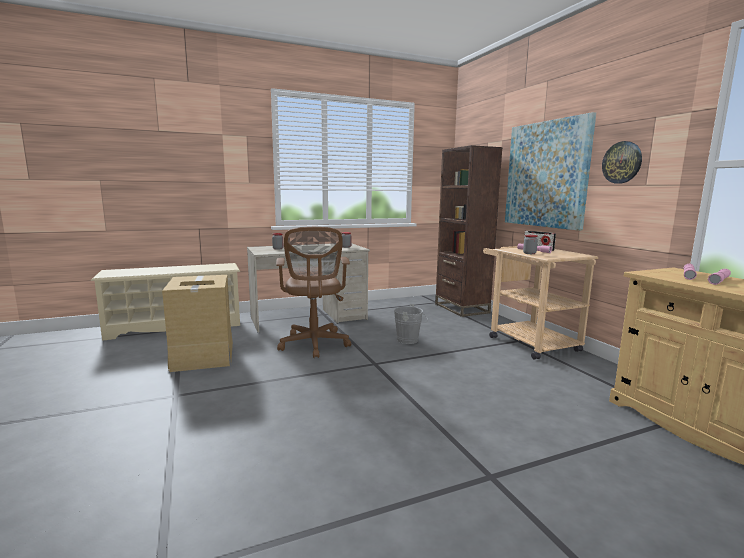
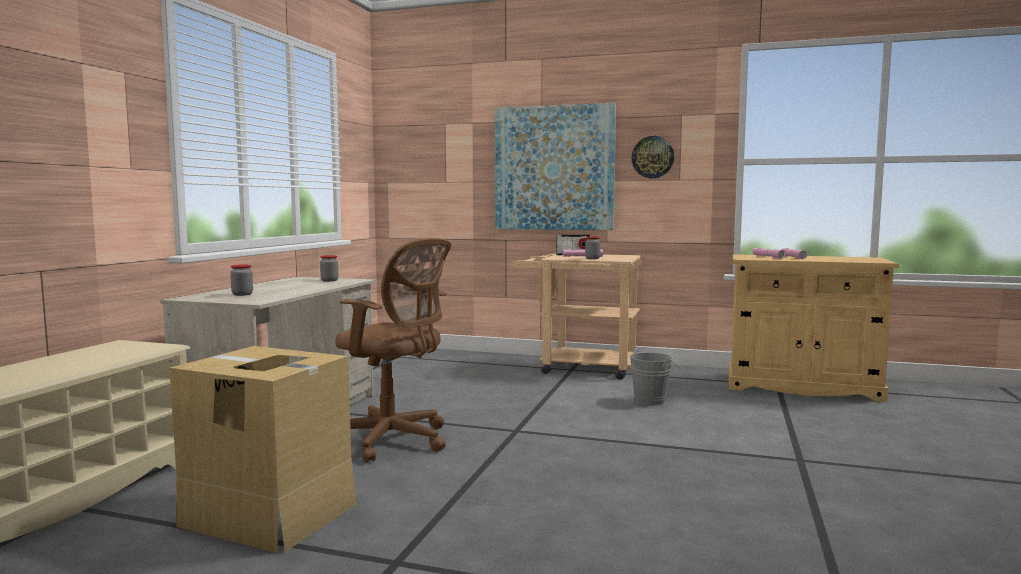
camera: 50 degrees left, 5 degrees down
(410, 340) = (483, 399): grey bucket -> grey bucket (652, 400)
(461, 308) = (442, 356): brown bookcase -> none

